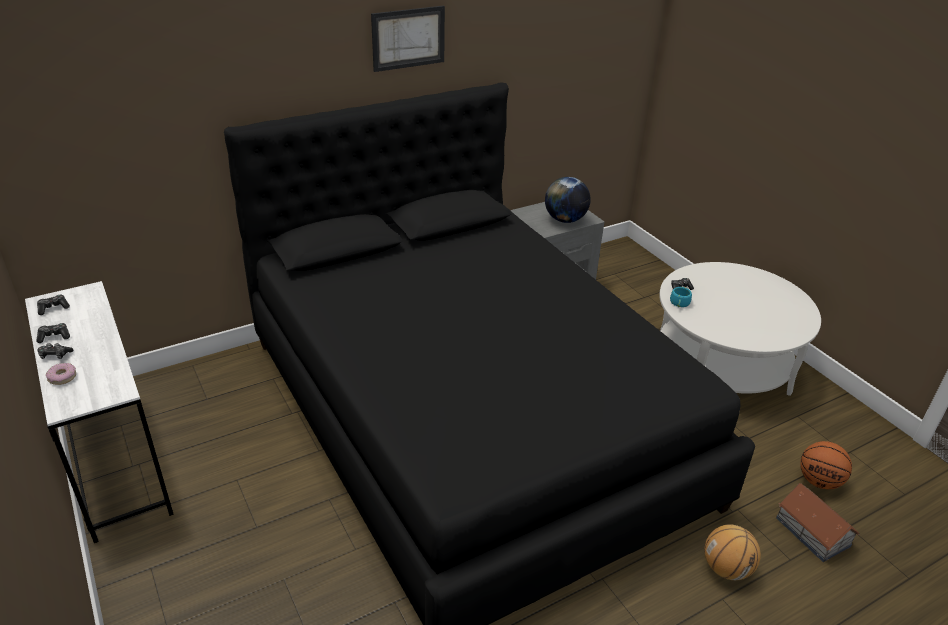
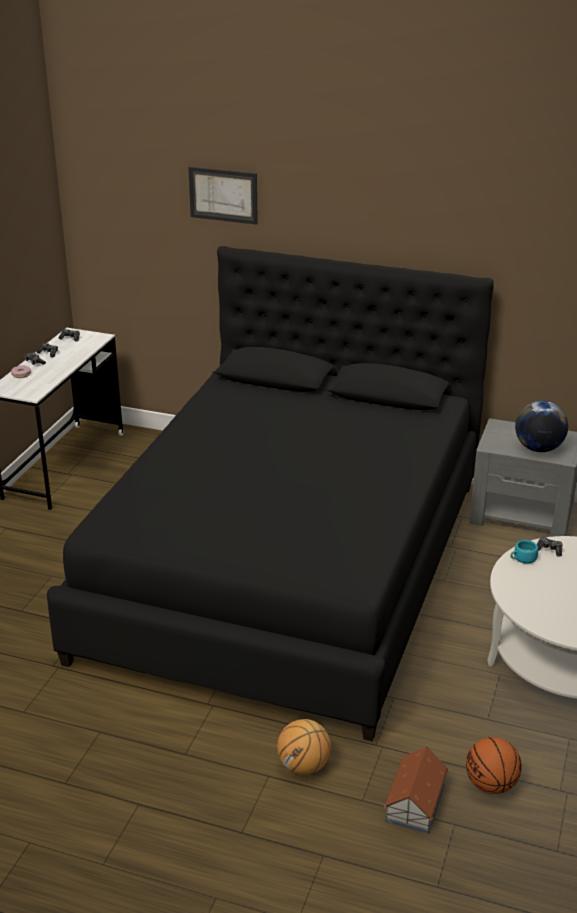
camera: 50 degrees right, 5 degrees down
(408, 38) = (398, 211): picture -> picture (223, 195)

